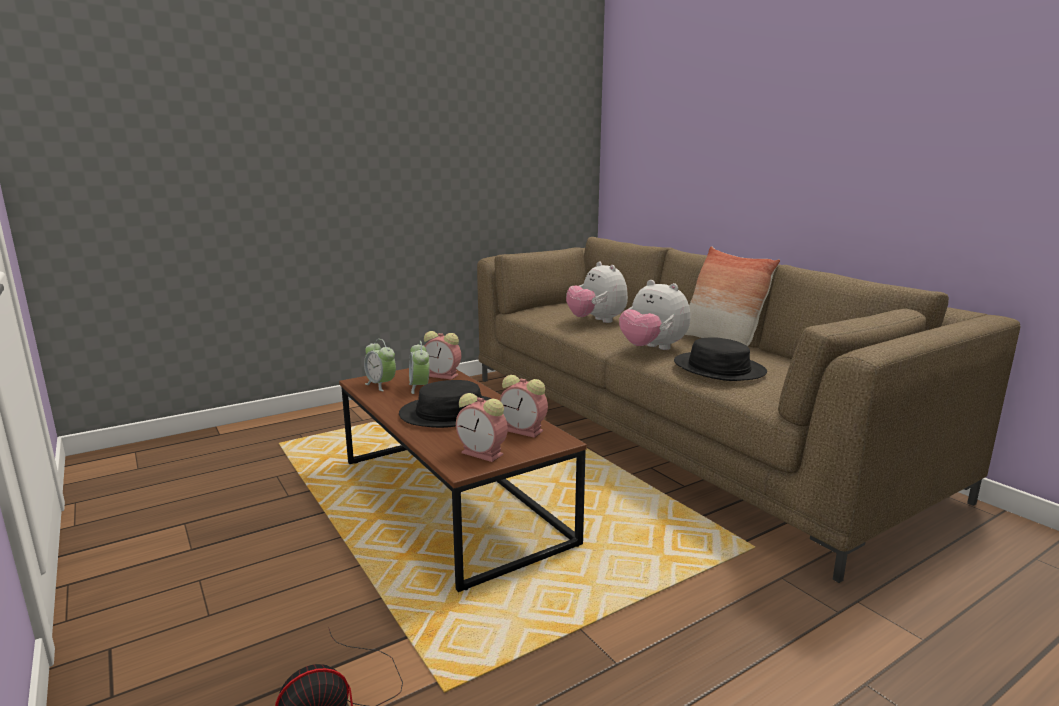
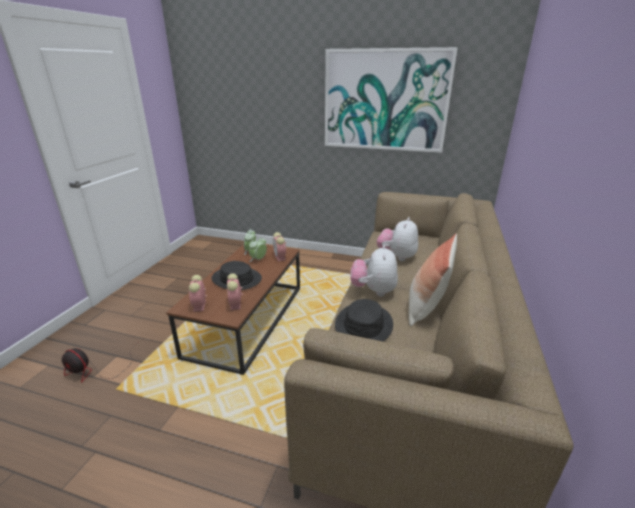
camera: 50 degrees right, 10 degrees up
(459, 121) = (385, 100): none -> picture

